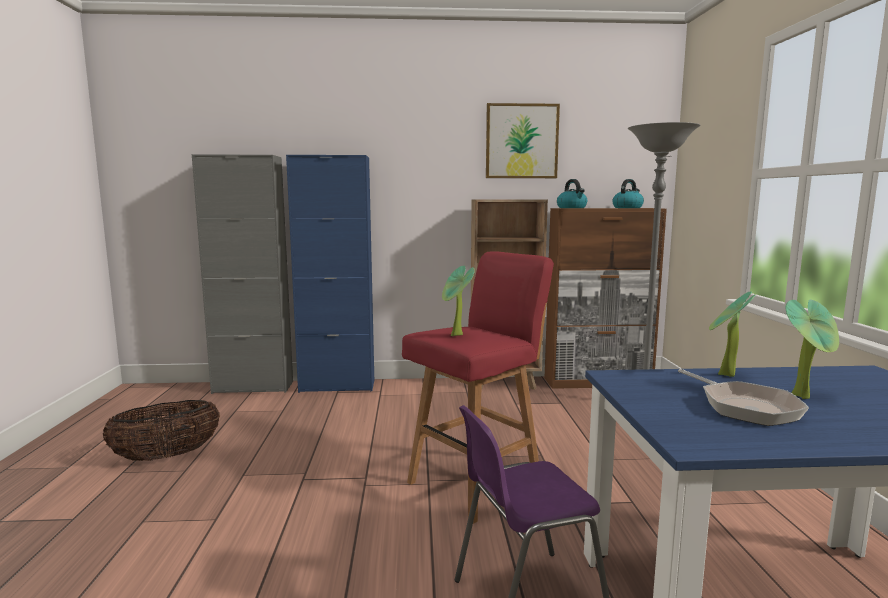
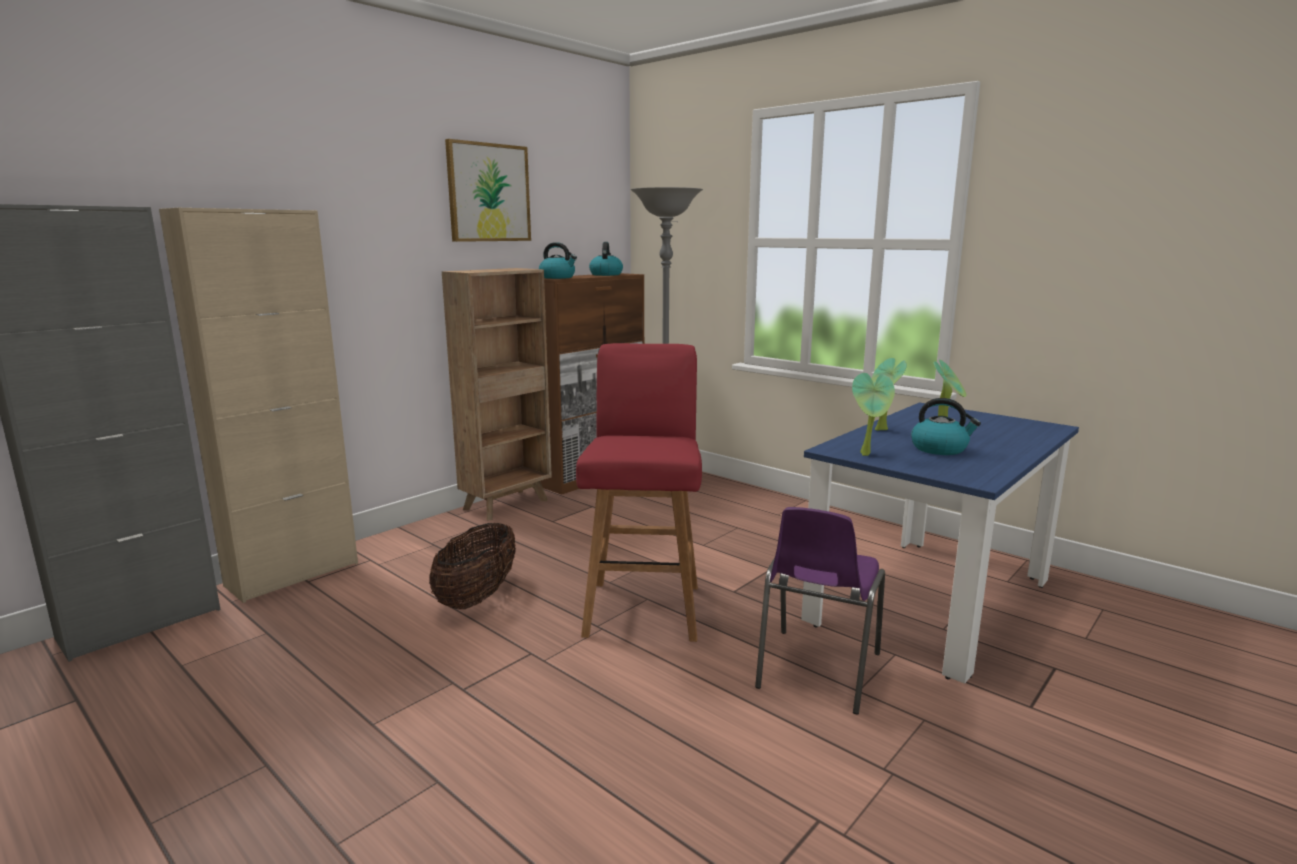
camera: 45 degrees left, 5 degrees up
(167, 456) = (189, 767): basket -> basket (477, 597)
(337, 386) = (292, 574): blue cabinet -> beige cabinet
(456, 336) = (647, 447): potted plant -> potted plant (868, 454)
(744, 407) = (940, 449): frying pan -> kettle

